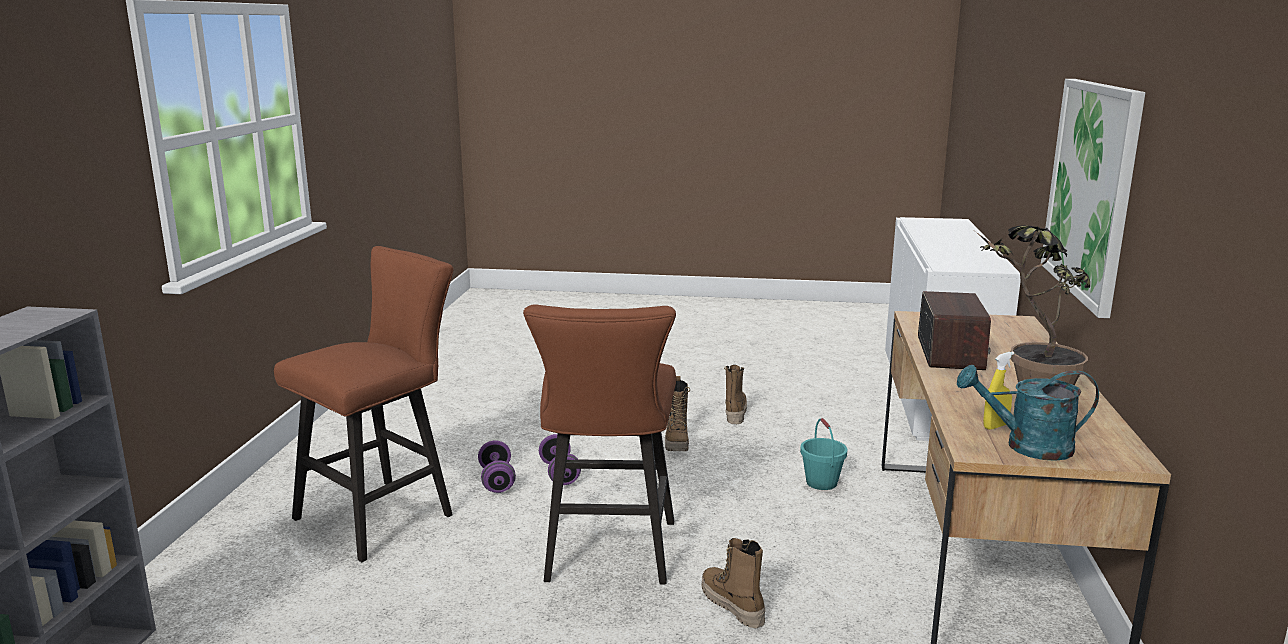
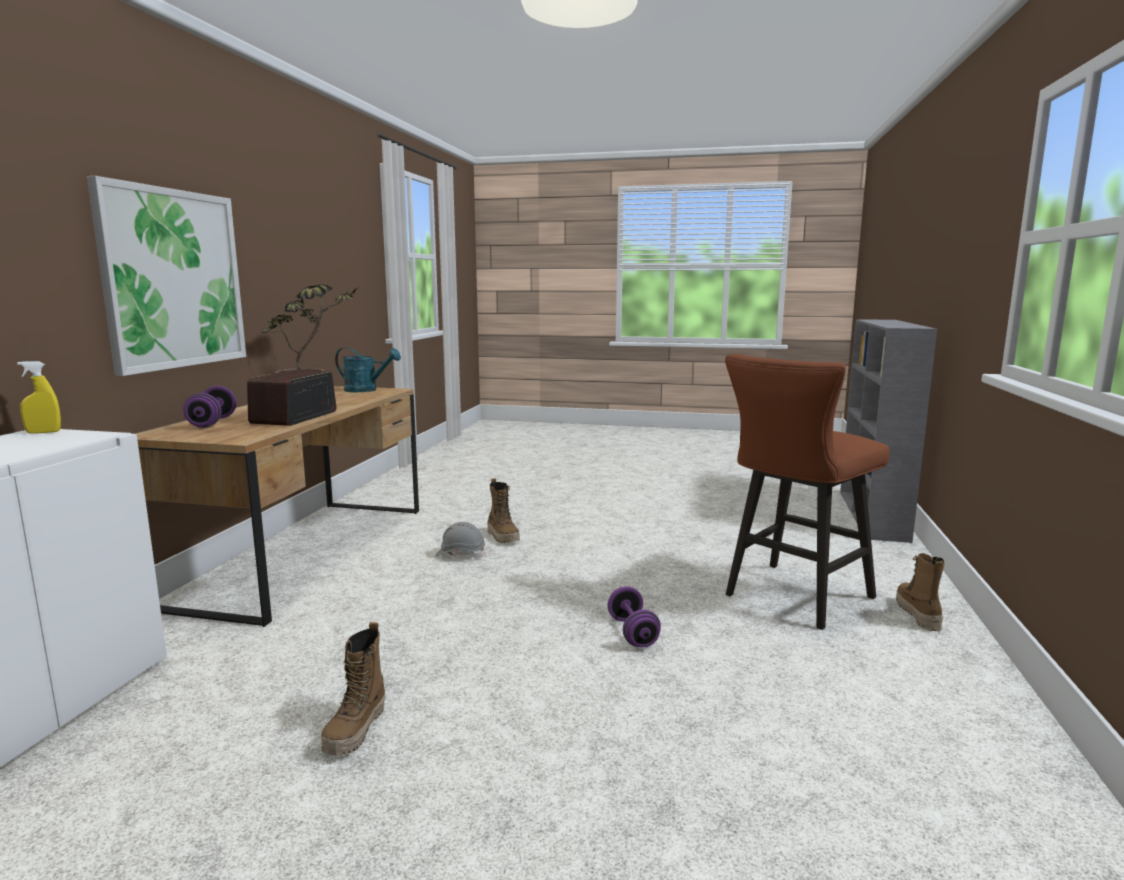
camera: 175 degrees left, 5 degrees down
(497, 481) = (701, 627): purple dumbbell -> purple dumbbell (212, 422)
(608, 557) = (581, 562): brown stool -> none
(677, 442) = (480, 671): boot -> boot (917, 614)
(771, 563) = (460, 554): none -> grey hard hat
(821, 482) = (354, 611): turquoise bucket -> none
(995, 426) = (364, 394): yellow spray bottle -> yellow spray bottle (43, 432)

